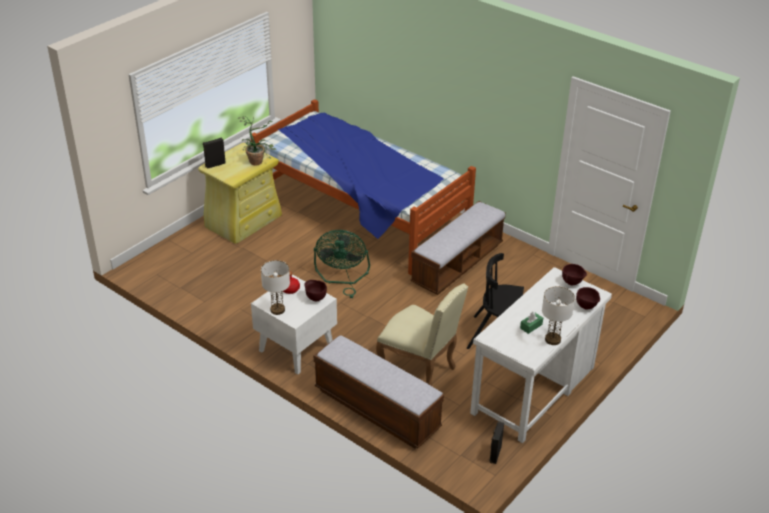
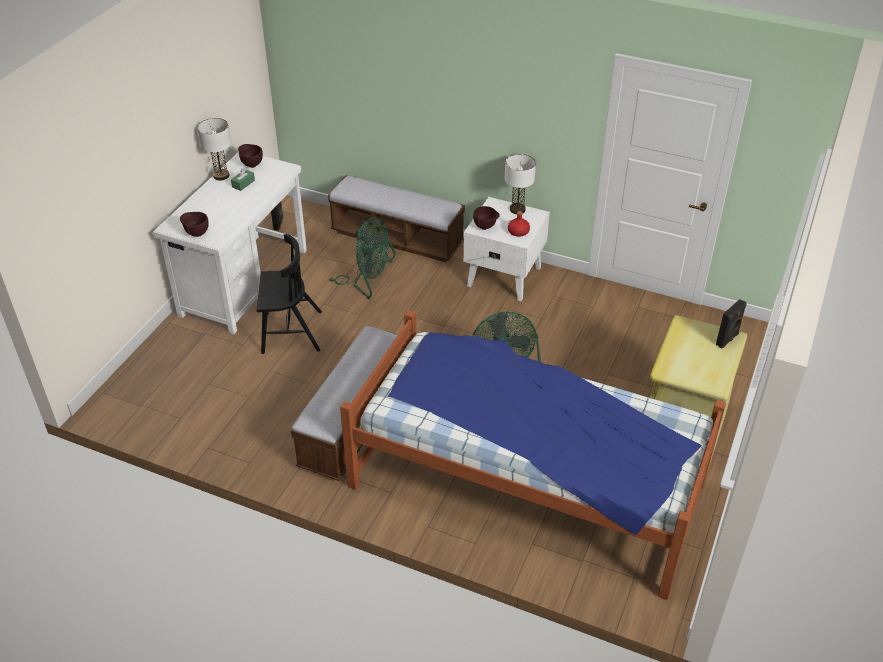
camera: 165 degrees right, 5 degrees up
(258, 160) = (676, 362): potted plant -> none
(419, 371) = (367, 278): beige chair -> green fan
(586, 307) = (183, 211): brown bowl -> brown bowl (251, 165)

